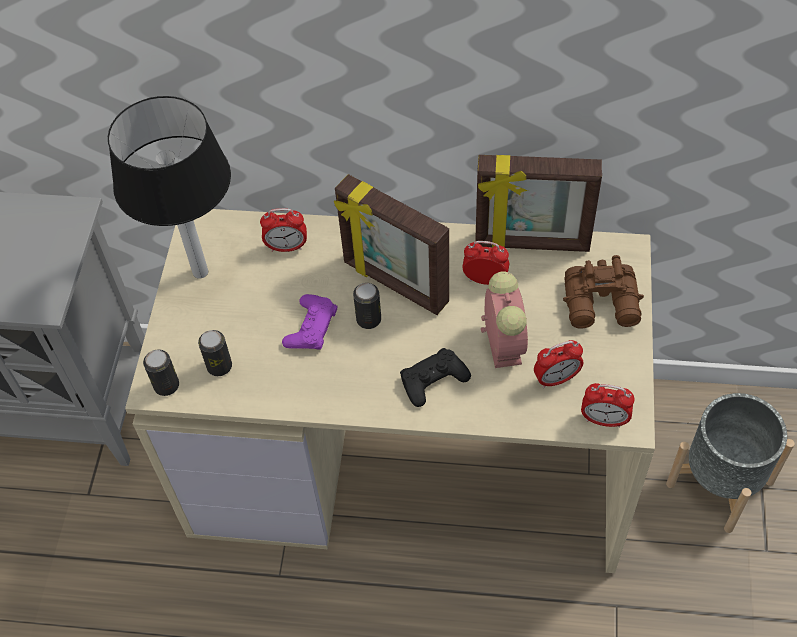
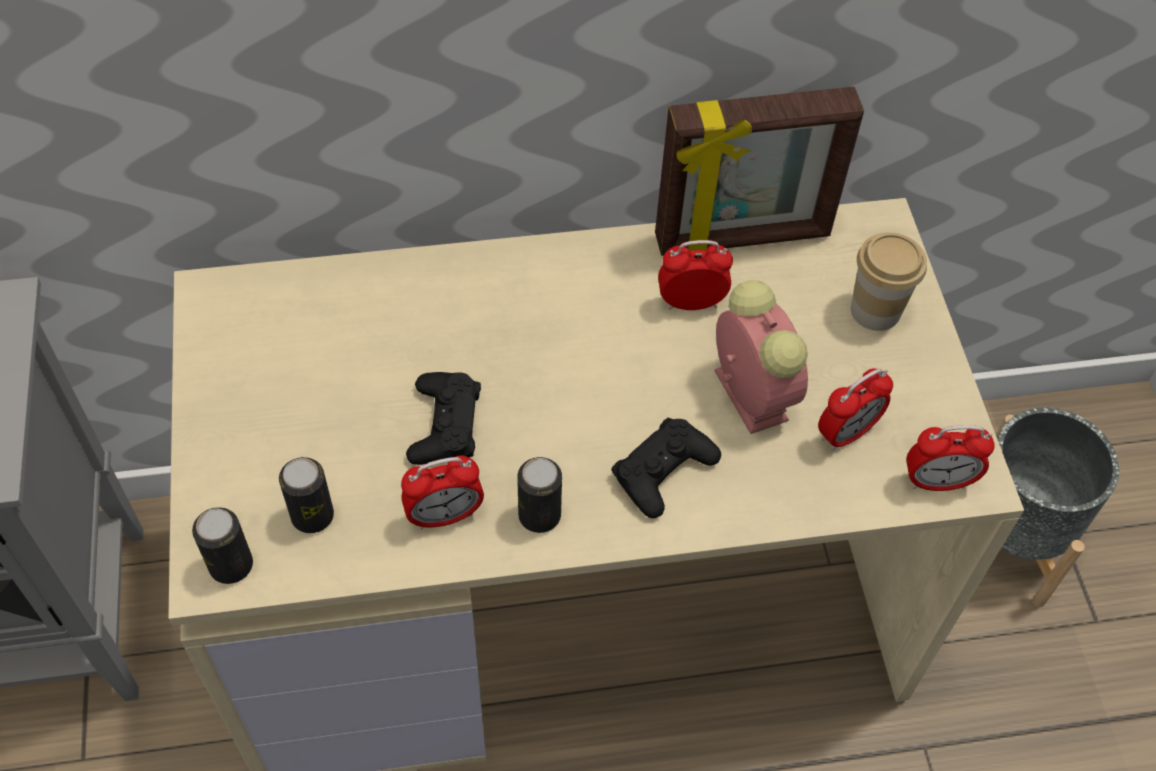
camera: 20 degrees left, 0 degrees up
(201, 272) = (239, 368): table lamp -> none
(287, 247) = (368, 305): alarm clock -> alarm clock (444, 516)
(311, 327) = (445, 424): purple game controller -> black game controller
(368, 319) = (533, 395): can -> can (539, 515)
(394, 284) = (556, 333): picture frame -> none
(602, 305) = (875, 310): brown binoculars -> cup

